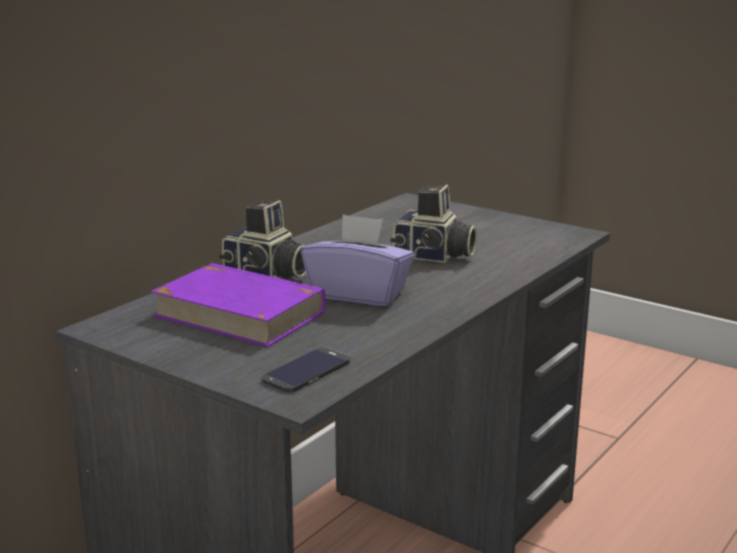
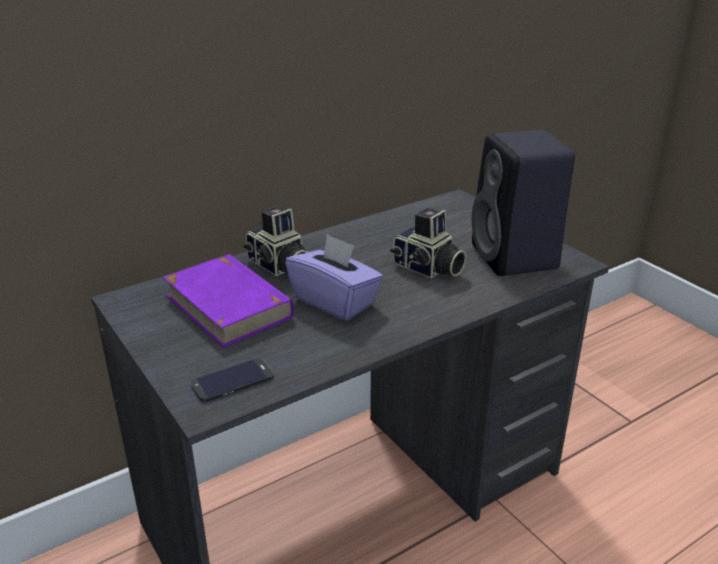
camera: 20 degrees right, 10 degrees up
(516, 237) = (516, 258): none -> black speaker

